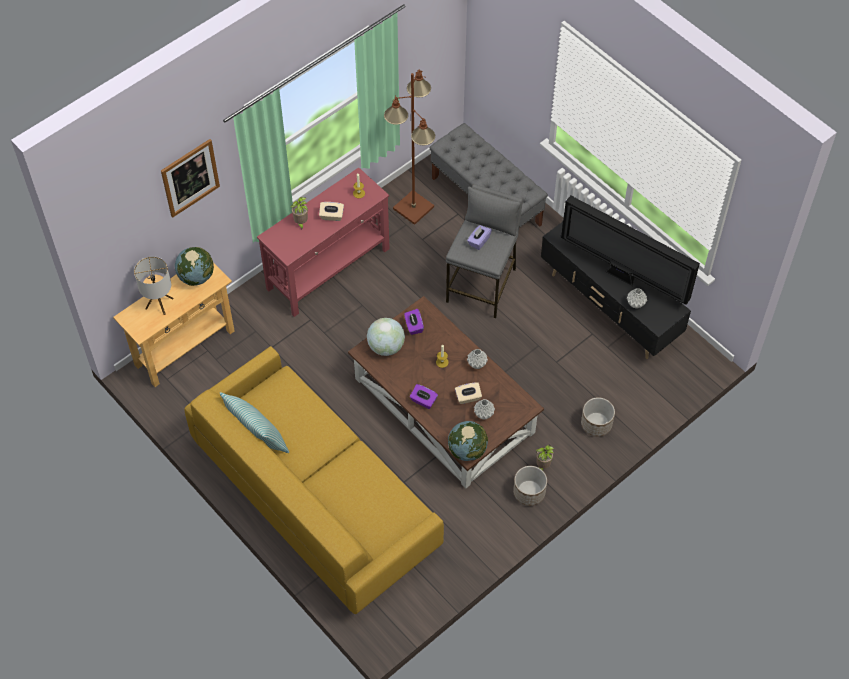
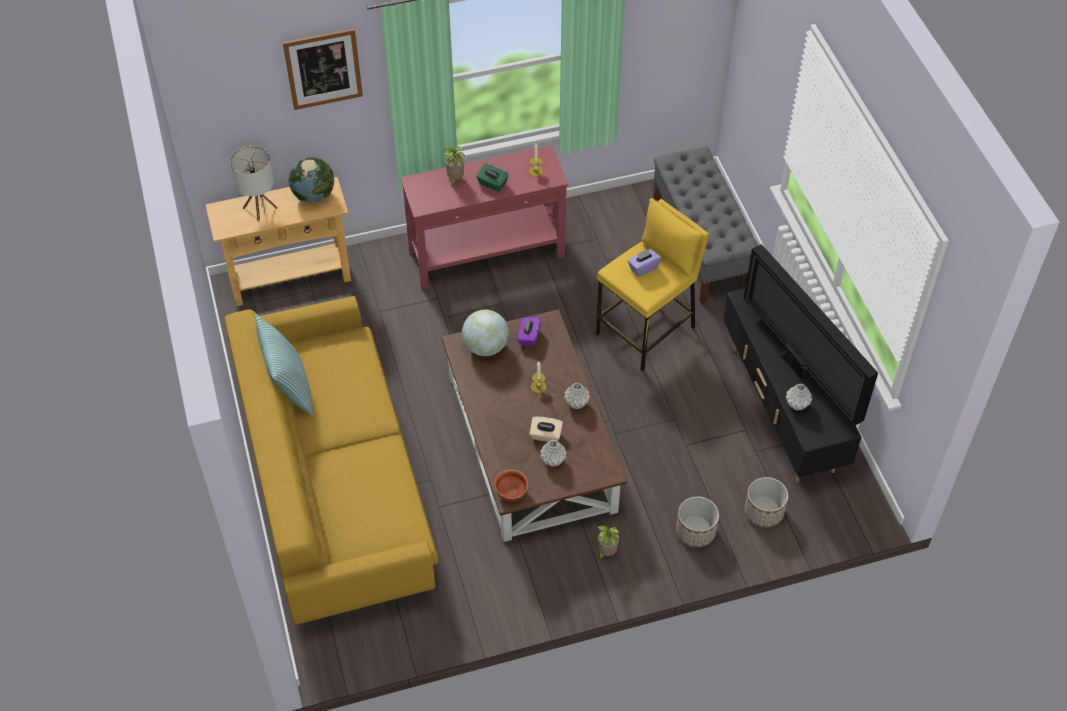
camera: 25 degrees right, 5 degrees down
(331, 216) = (492, 184): beige tissue box -> green tissue box
(414, 208) = (616, 225): brown floor lamp -> none
(423, 401) = (493, 420): purple tissue box -> none
(467, 450) = (512, 492): globe -> bowl
(482, 285) = (646, 331): grey stool -> yellow stool
(529, 493) = (573, 576): planter -> planter (763, 512)

